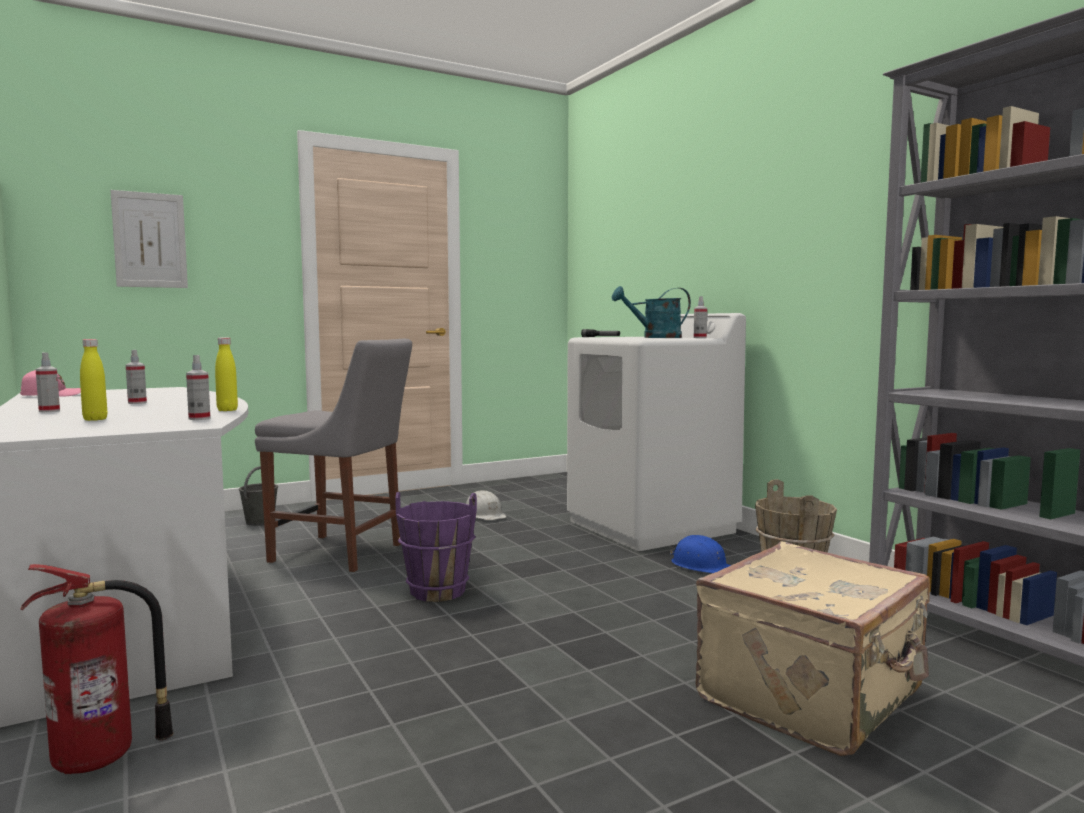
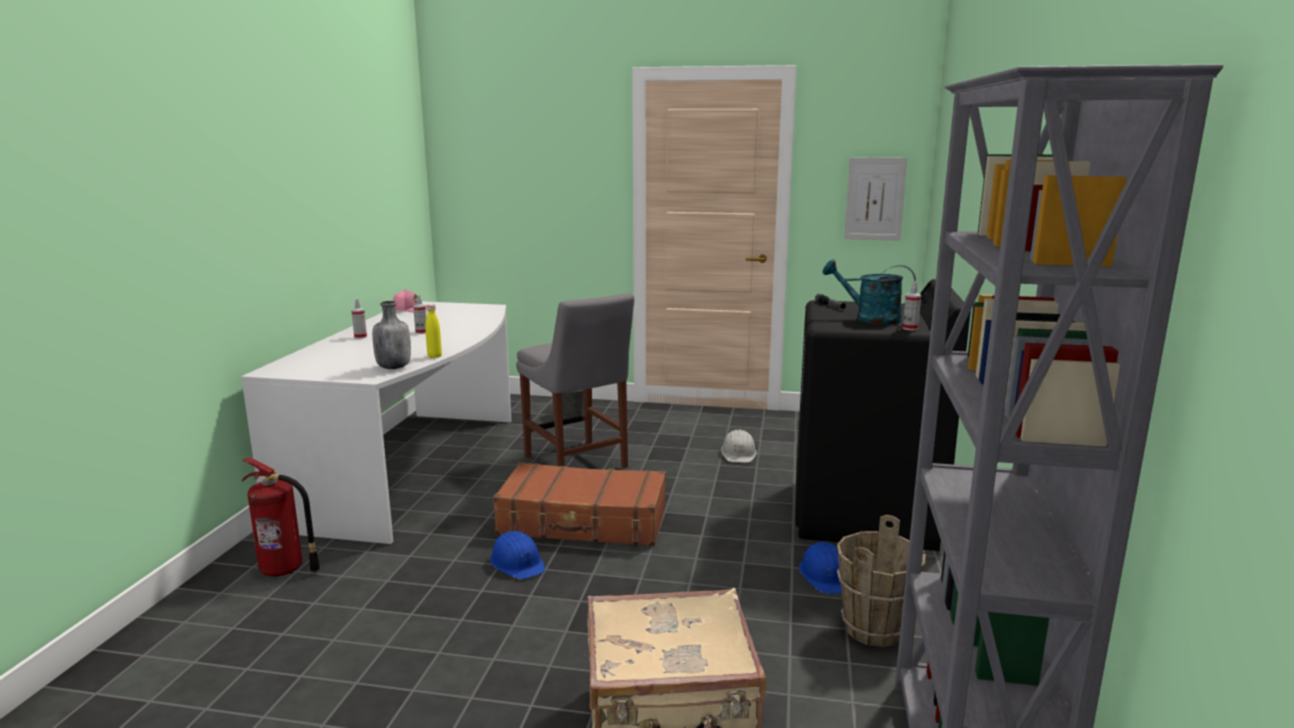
camera: 40 degrees right, 10 degrees up
(95, 419) = (352, 356): yellow bottle -> none
(150, 240) = (515, 176): picture -> picture (875, 199)
(199, 418) = (394, 367): spray bottle -> grey bottle
(432, 640) = (517, 563): none -> blue hard hat
(437, 591) = (583, 522): purple bucket -> brown suitcase
(651, 526) = (864, 514): white washing machine -> black washing machine

